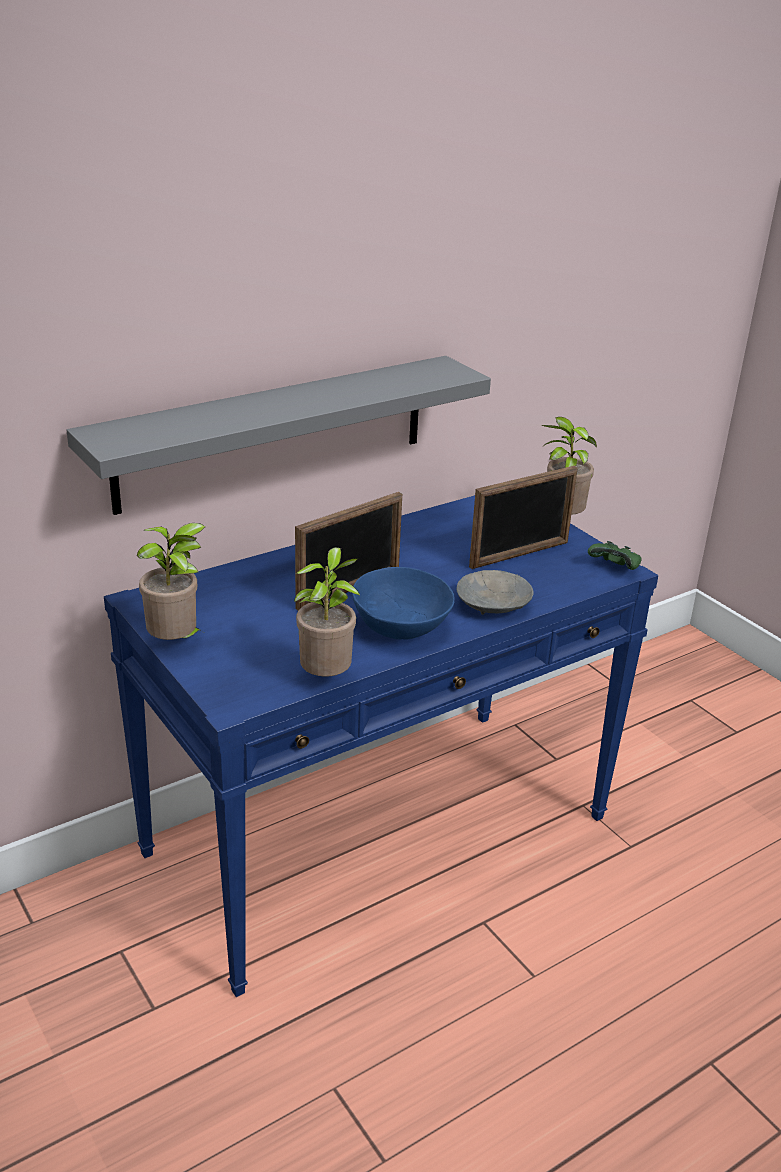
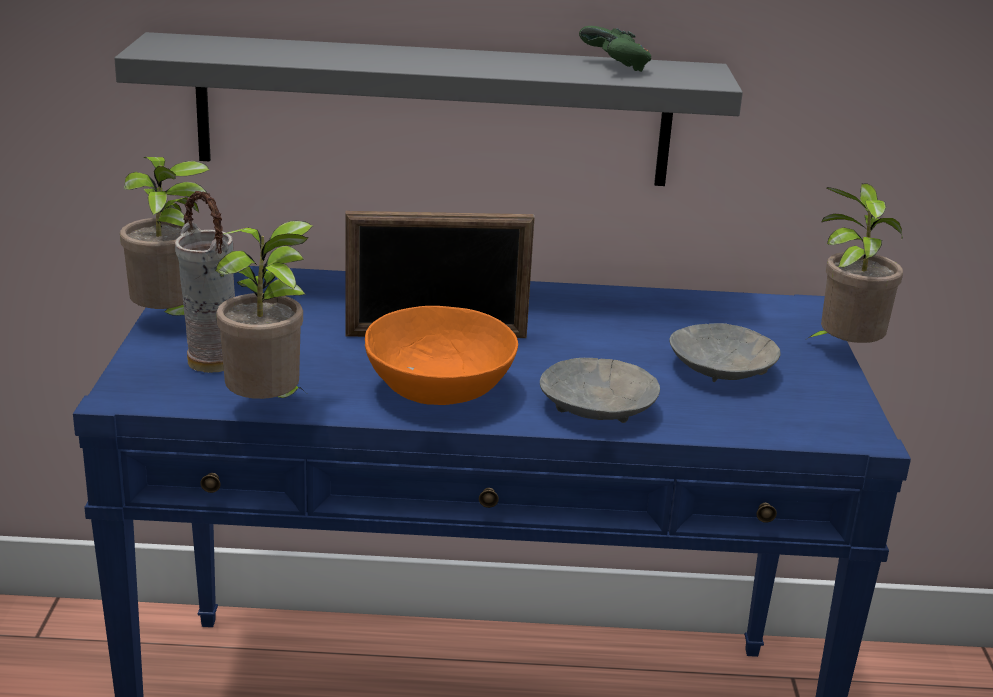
camera: 35 degrees right, 5 degrees down
(248, 661) = (211, 362): none -> vase
(401, 626) = (441, 390): blue bowl -> orange bowl
(520, 555) = (722, 370): picture frame -> grey bowl
(615, 568) = (849, 428): green game controller -> green game controller (615, 67)

